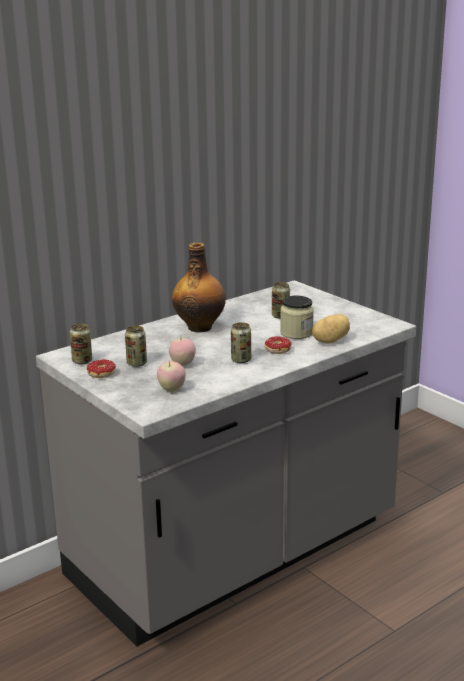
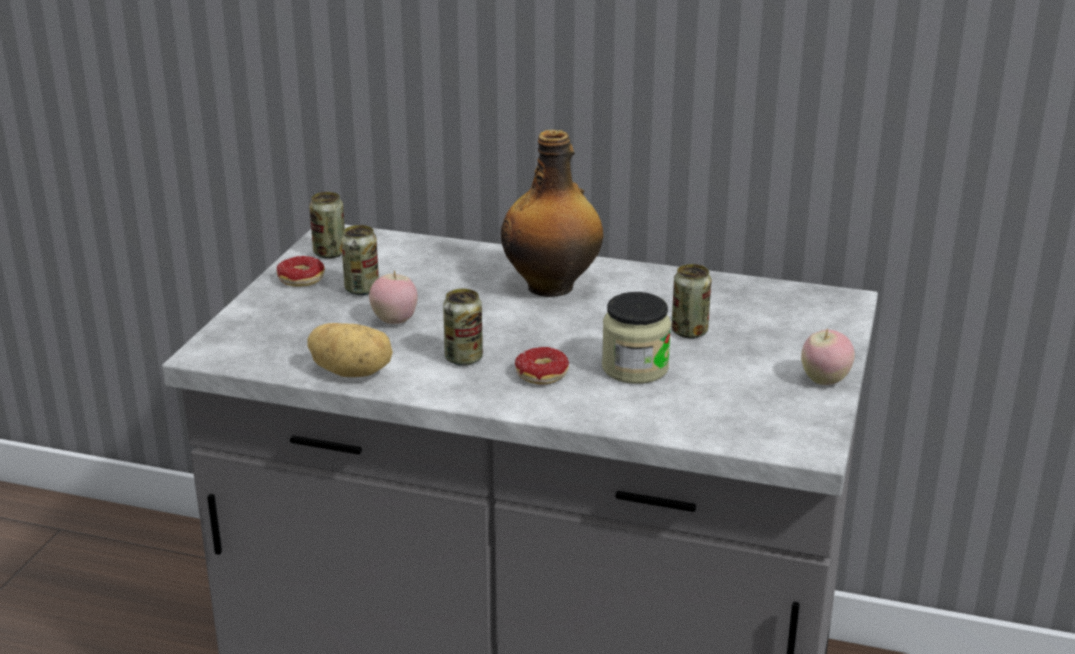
camera: 55 degrees right, 5 degrees up
(171, 389) = (298, 343): apple -> apple (825, 380)
(329, 341) = (641, 408): potato -> potato (352, 372)

